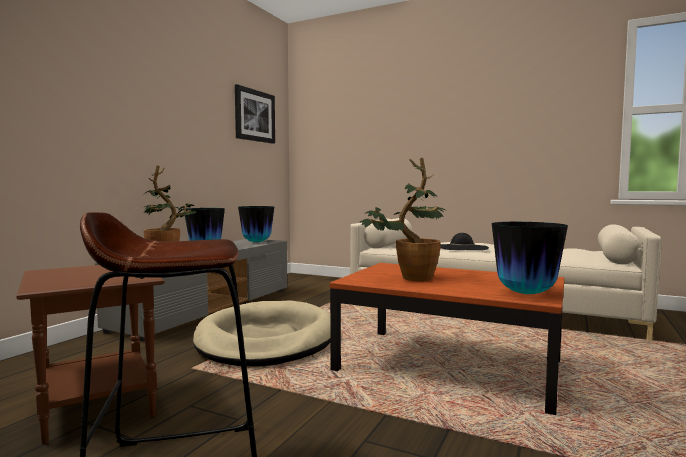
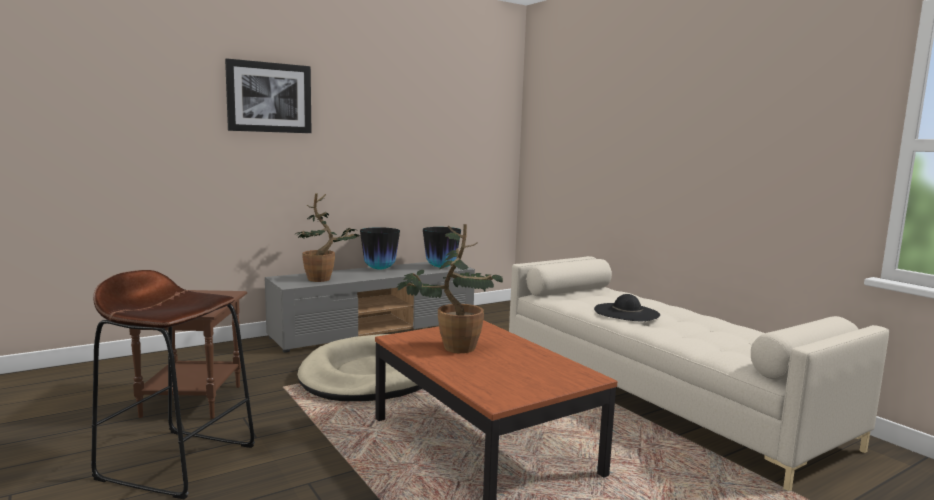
camera: 30 degrees right, 5 degrees up
(254, 115) = (465, 124): picture -> picture (269, 97)
(526, 293) = (504, 391): vase -> none

